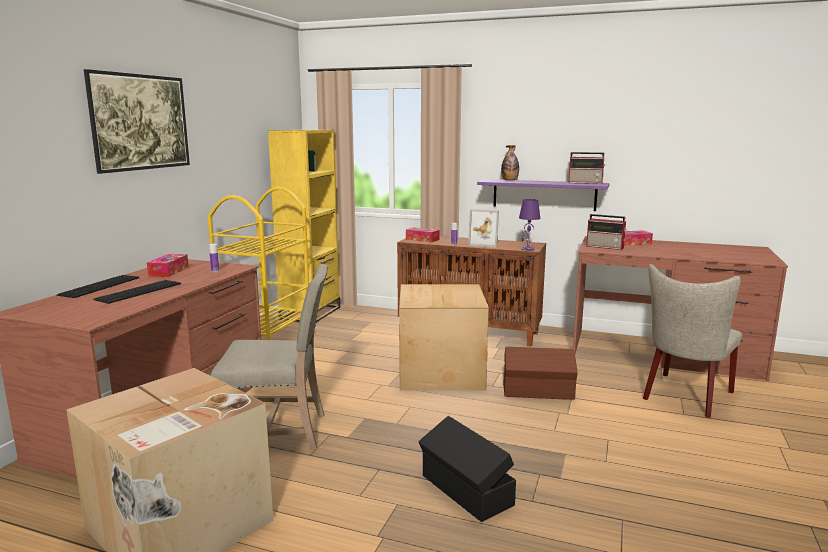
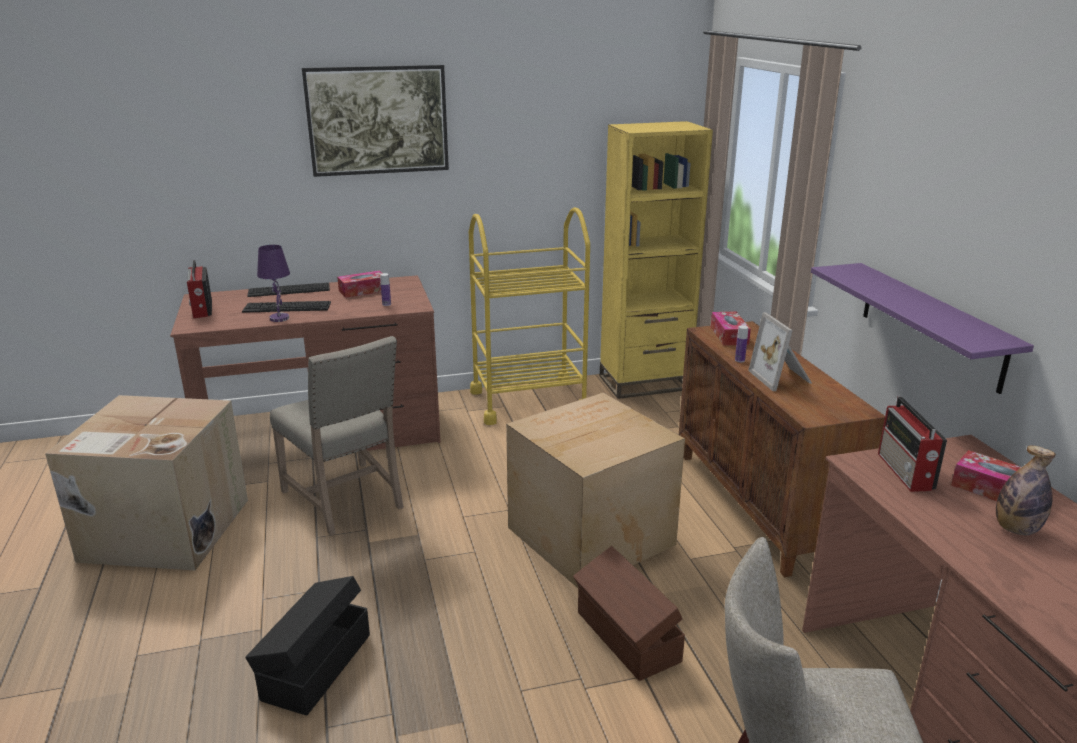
camera: 55 degrees right, 10 degrees up
(509, 180) = (873, 279): bottle -> bottle (1016, 529)
(527, 249) = (806, 415): purple table lamp -> purple table lamp (279, 318)
(586, 183) = (977, 329): radio -> radio (202, 309)

